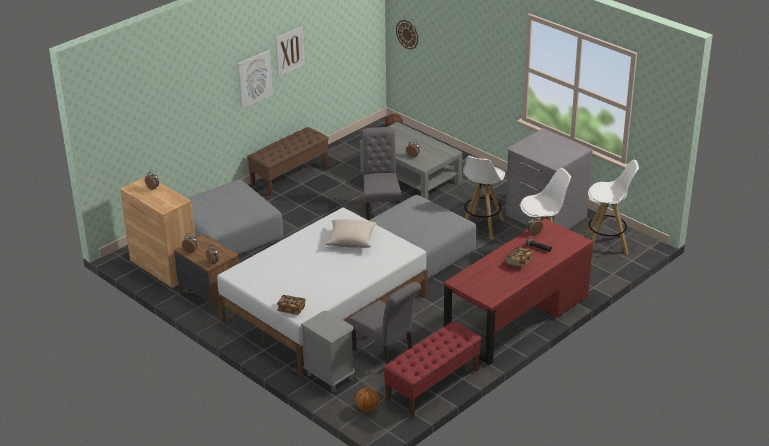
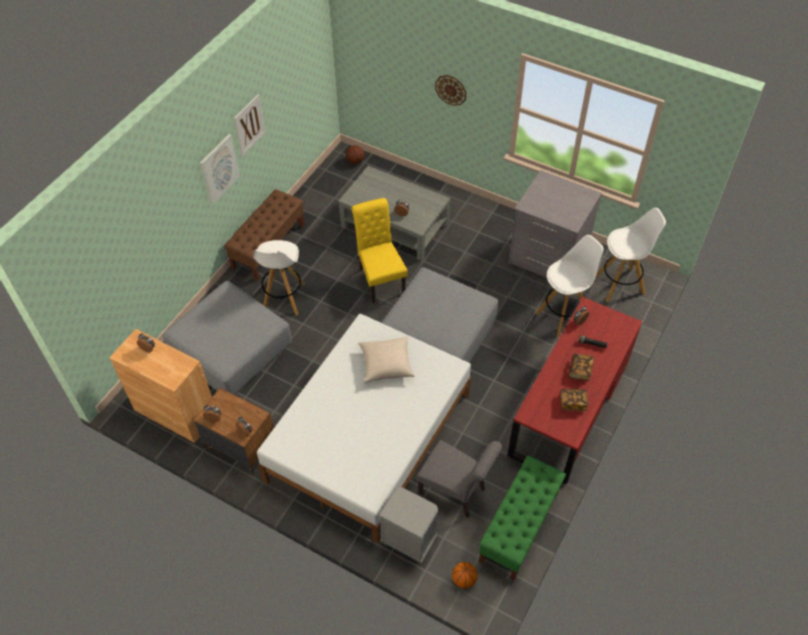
camera: 15 degrees left, 20 degrees up
(291, 309) = (358, 490): book -> book (573, 403)
(381, 209) = (380, 278): grey chair -> yellow chair
(407, 34) = (362, 66): wall clock -> wall clock (451, 90)
(432, 385) = (519, 527): red bench -> green bench
(482, 226) = (490, 283): white stool -> white stool (283, 298)

